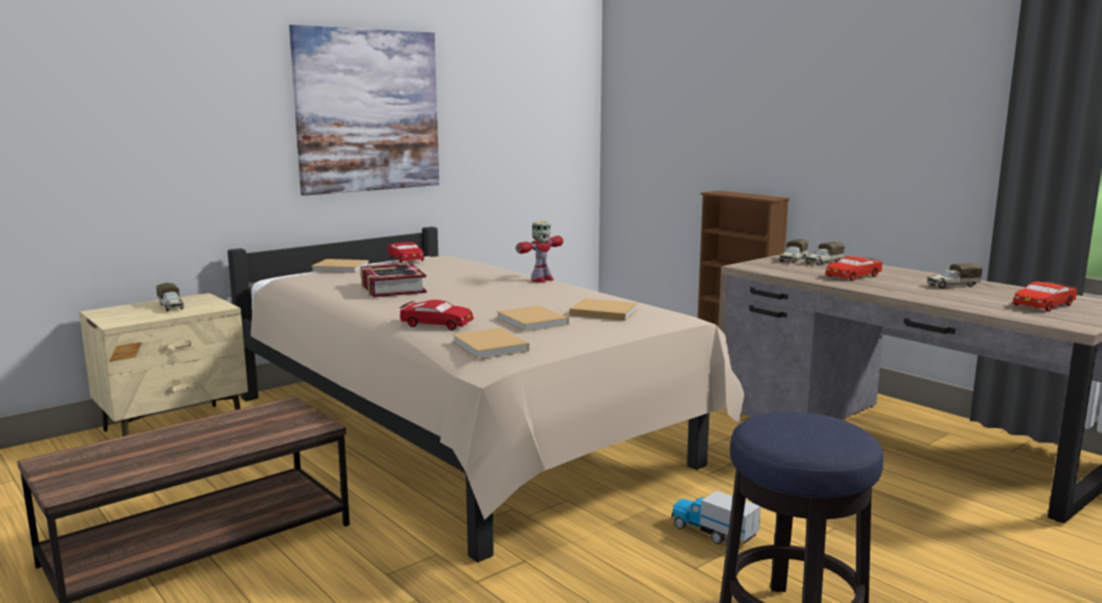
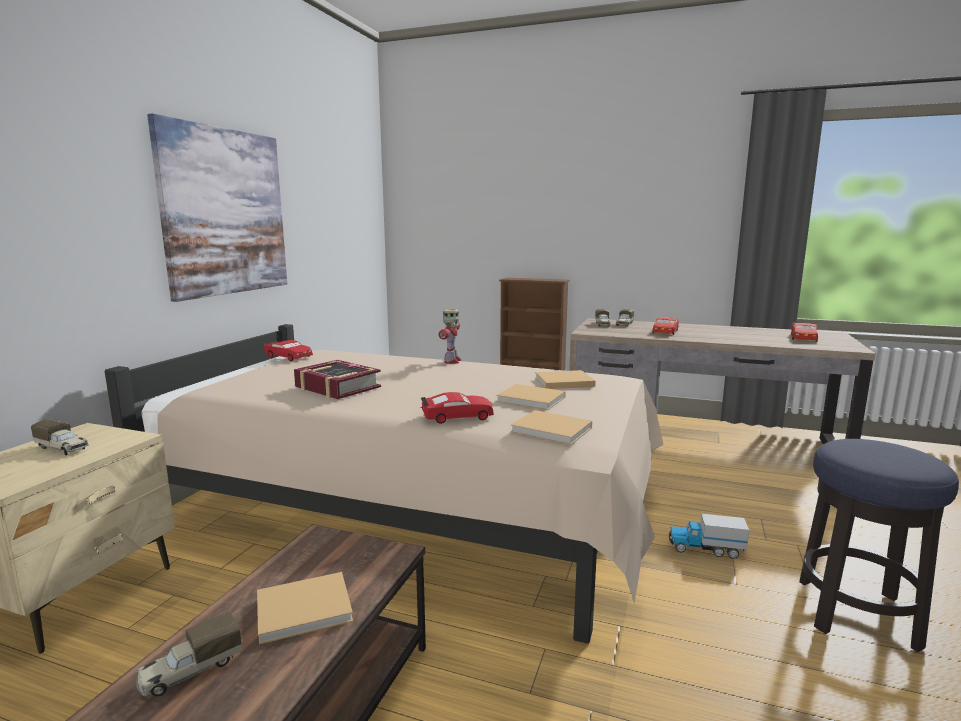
camera: 30 degrees left, 0 degrees up
(342, 268) = (240, 374): beige book -> beige book (307, 609)
(952, 286) = (730, 331): toy truck -> toy truck (190, 671)

